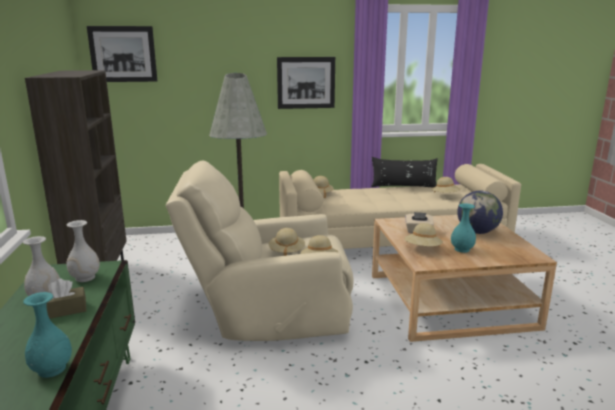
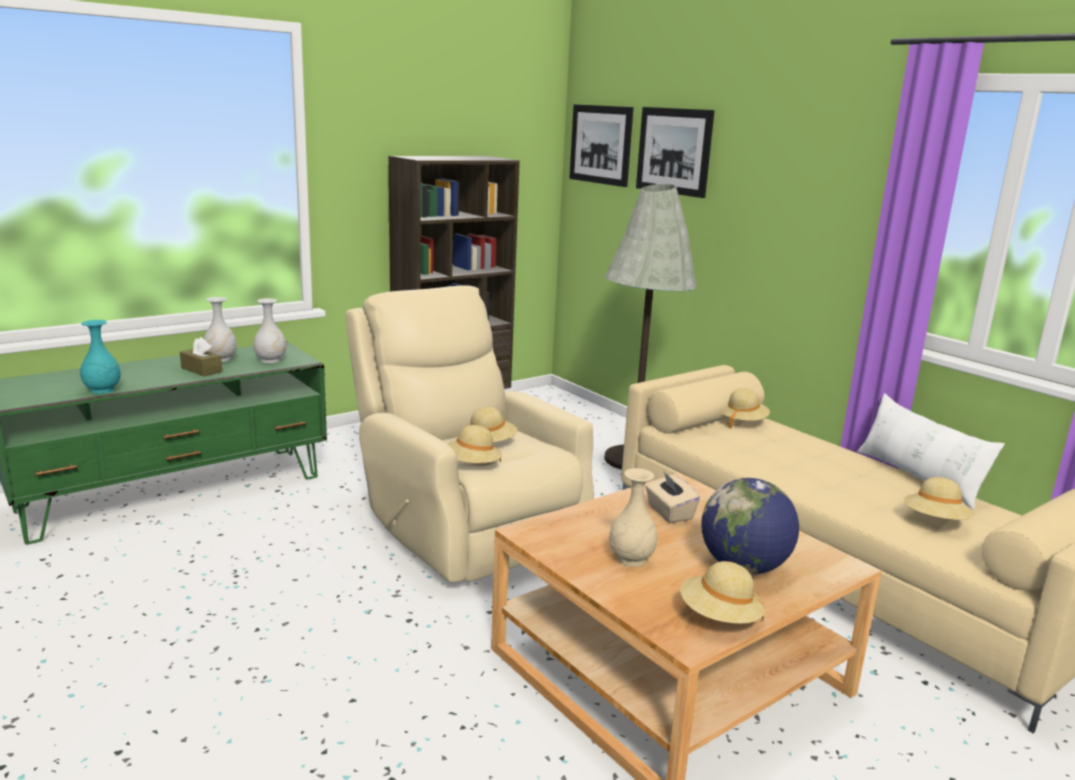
camera: 60 degrees right, 0 degrees up
(306, 82) = (812, 221): picture -> picture (674, 151)
(403, 186) = (918, 477): black pillow -> white pillow
(422, 249) = (592, 525): beige hat -> beige hat (719, 617)
(462, 249) = (631, 559): turquoise vase -> beige vase

